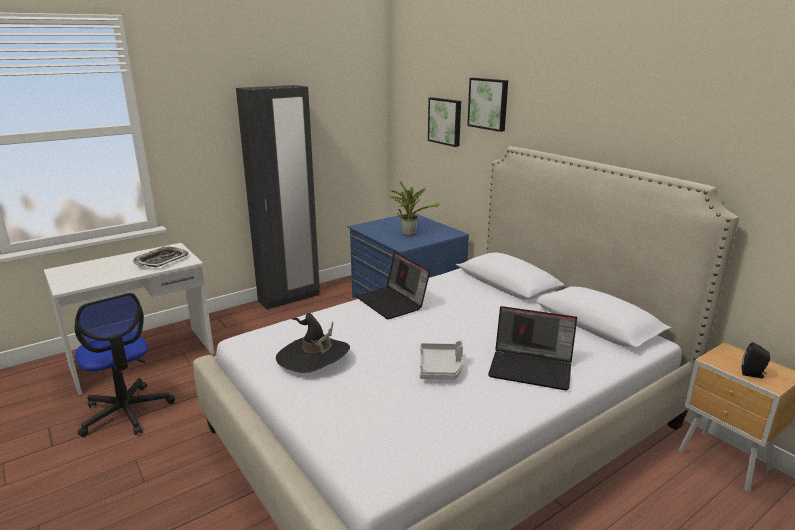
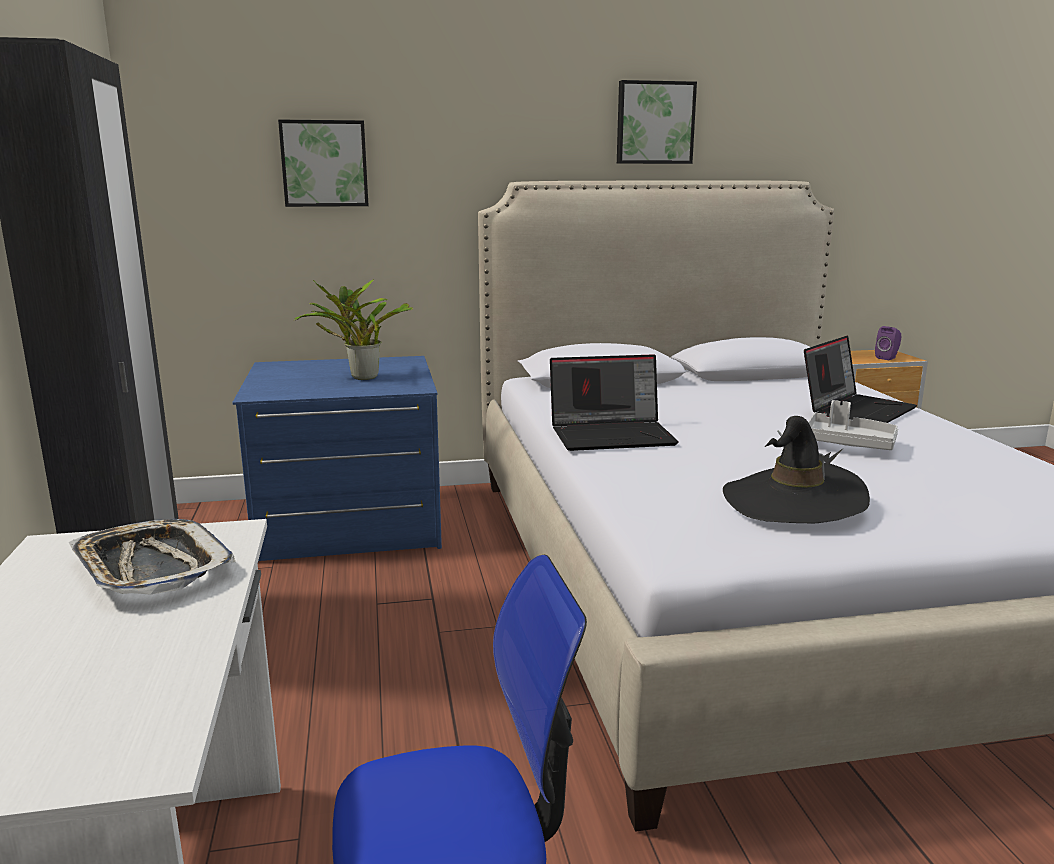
camera: 65 degrees left, 5 degrees down
(489, 104) = (435, 120): picture -> picture (654, 123)
(753, 374) = (887, 358): black speaker -> purple speaker

